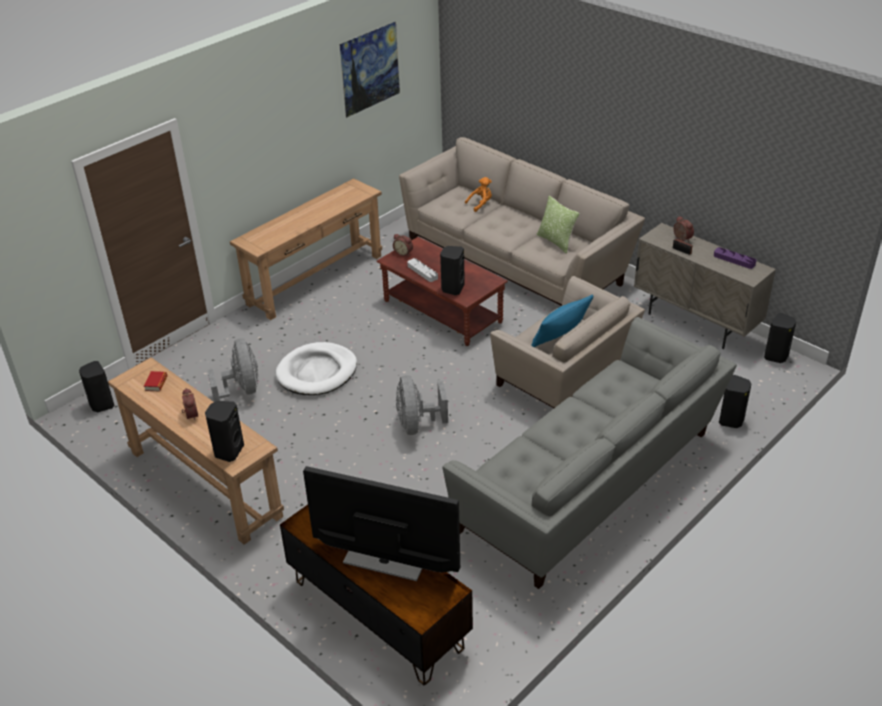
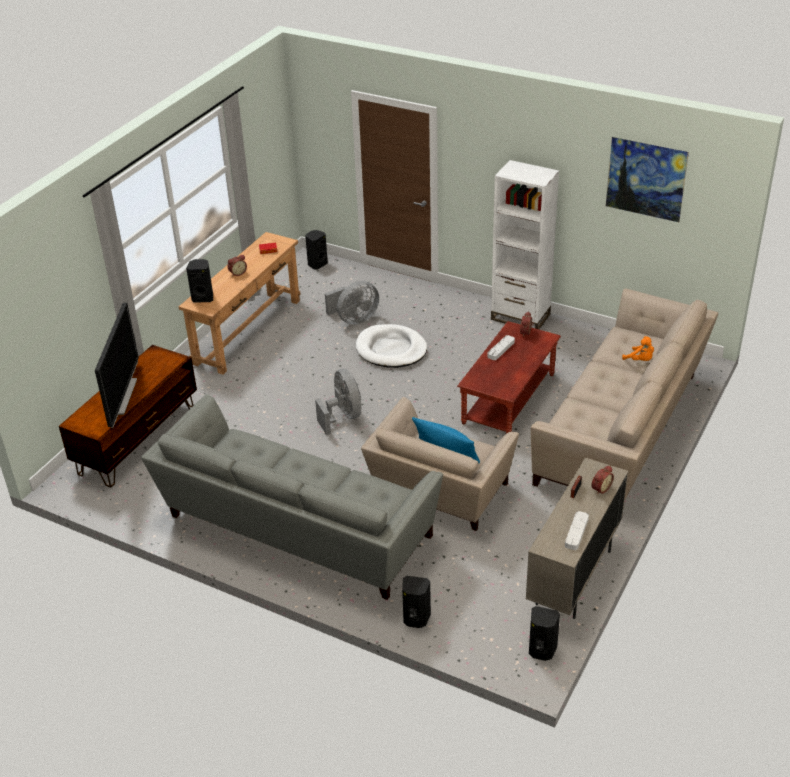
camera: 75 degrees right, 0 degrees up
(315, 280) = (520, 317): brown console table -> white bookcase
(417, 424) = (343, 416): grey fan -> grey fan turned 90 degrees clockwise
(452, 288) = (482, 371): black speaker -> none
(556, 242) = (596, 421): pillow -> none
(734, 260) = (576, 532): purple tray -> grey tray

